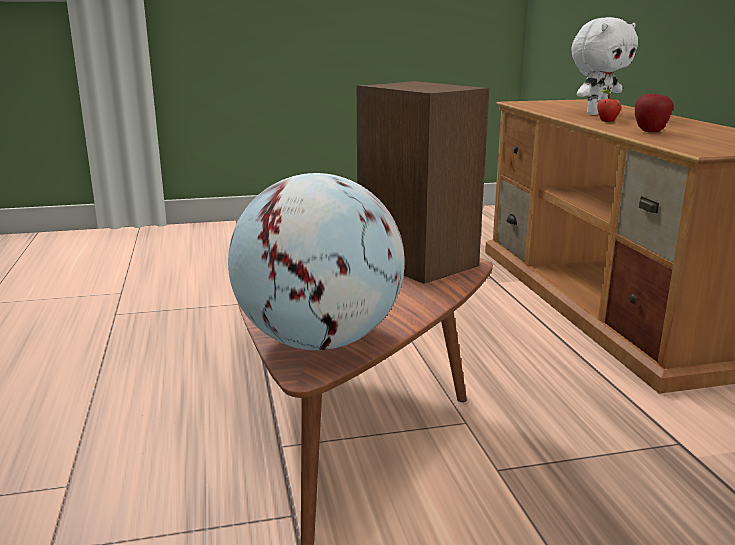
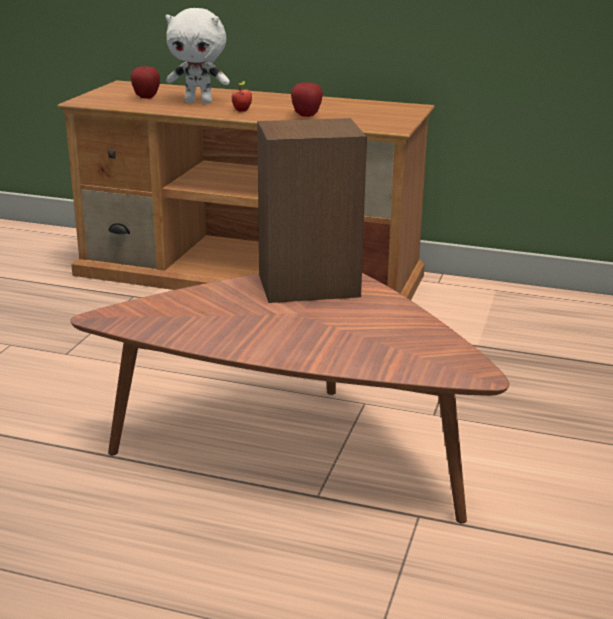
camera: 60 degrees left, 5 degrees up
(319, 342) = (436, 360): globe -> none
(568, 107) = (146, 98): none -> apple
(597, 113) = (199, 102): white plush toy -> white plush toy turned 105 degrees clockwise

